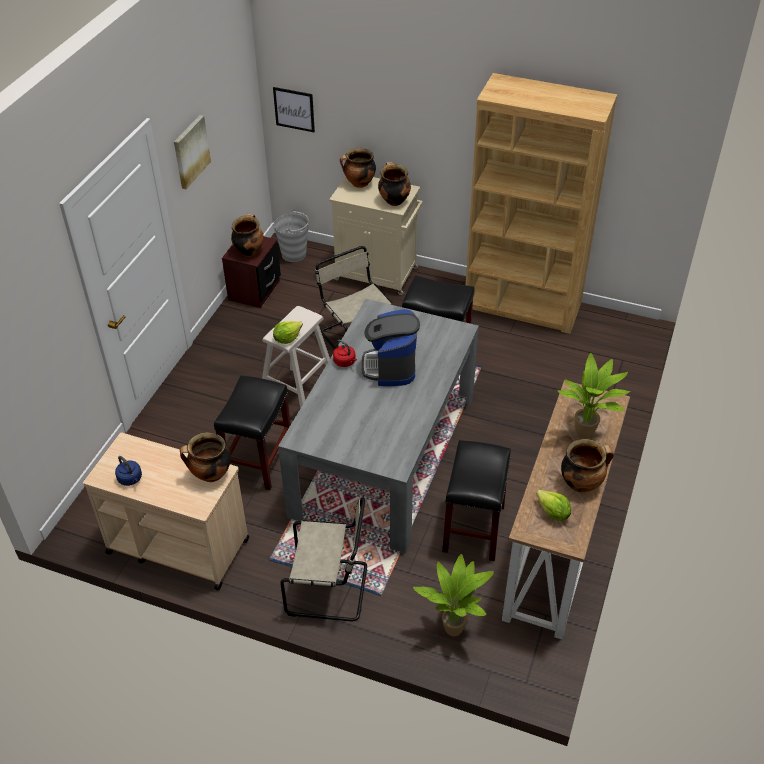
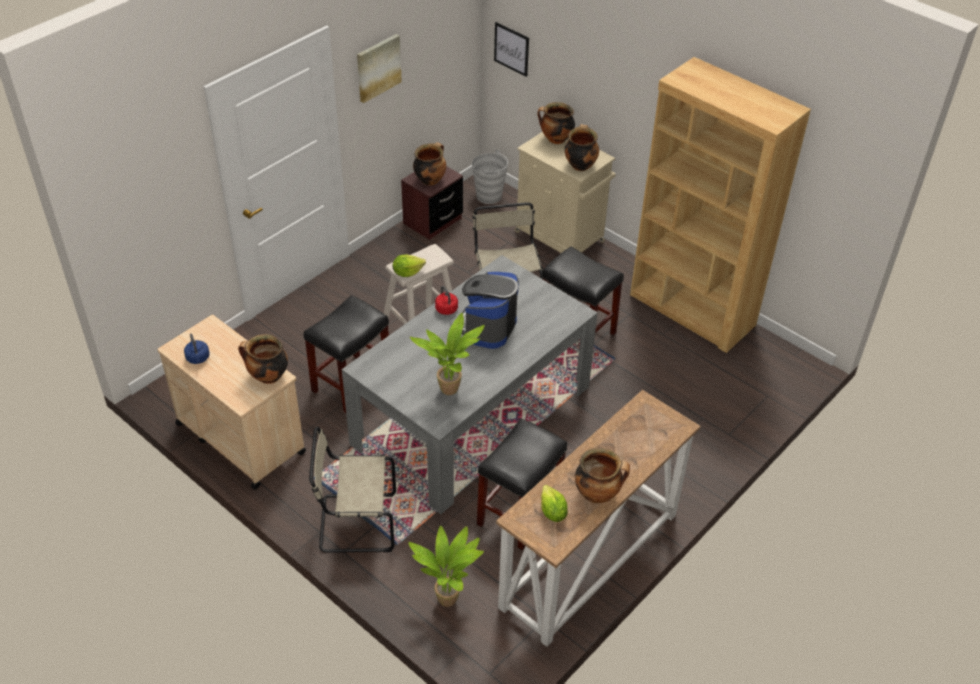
camera: 20 degrees right, 0 degrees up
(331, 589) = (354, 523): beige chair -> beige chair turned 150 degrees clockwise
(587, 434) = (632, 449): potted plant -> potted plant (451, 392)

